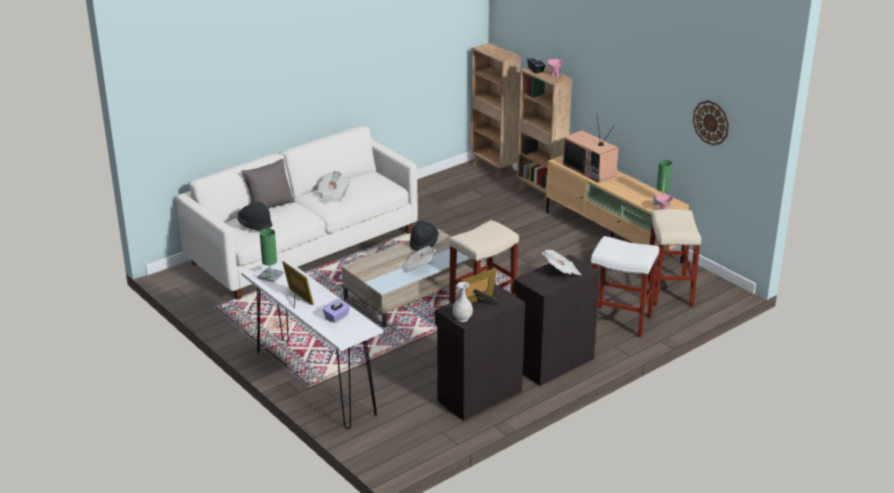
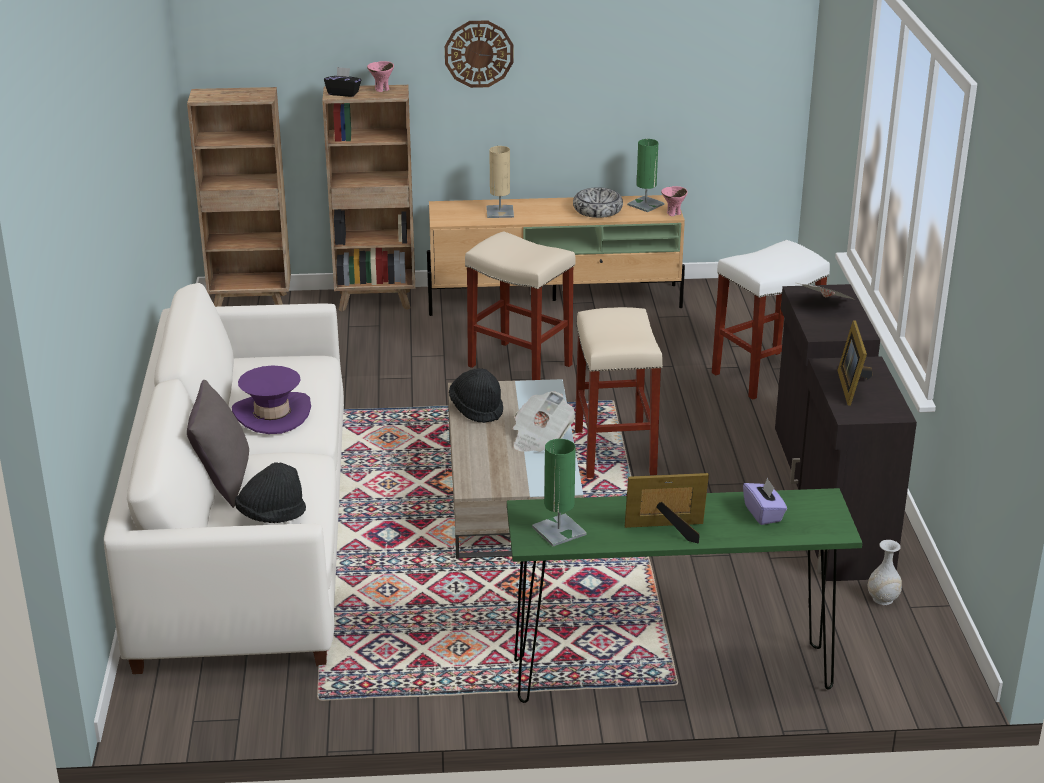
camera: 55 degrees left, 0 degrees up
(314, 383) = (672, 674): white console table -> green console table
(332, 195) = (272, 414): newspaper -> purple hat
(462, 318) = (885, 413): white vase -> white vase (883, 599)
(590, 170) = (500, 212): television -> beige table lamp
(633, 191) = (597, 210): none -> bowl
(669, 292) = (735, 319): beige stool -> beige stool (521, 366)
(711, 122) = (699, 57): wall clock -> wall clock (479, 53)

